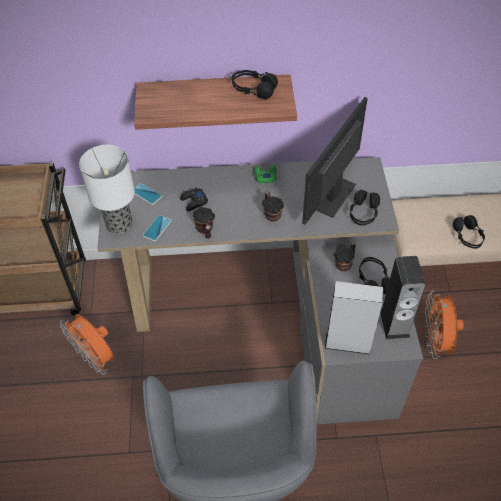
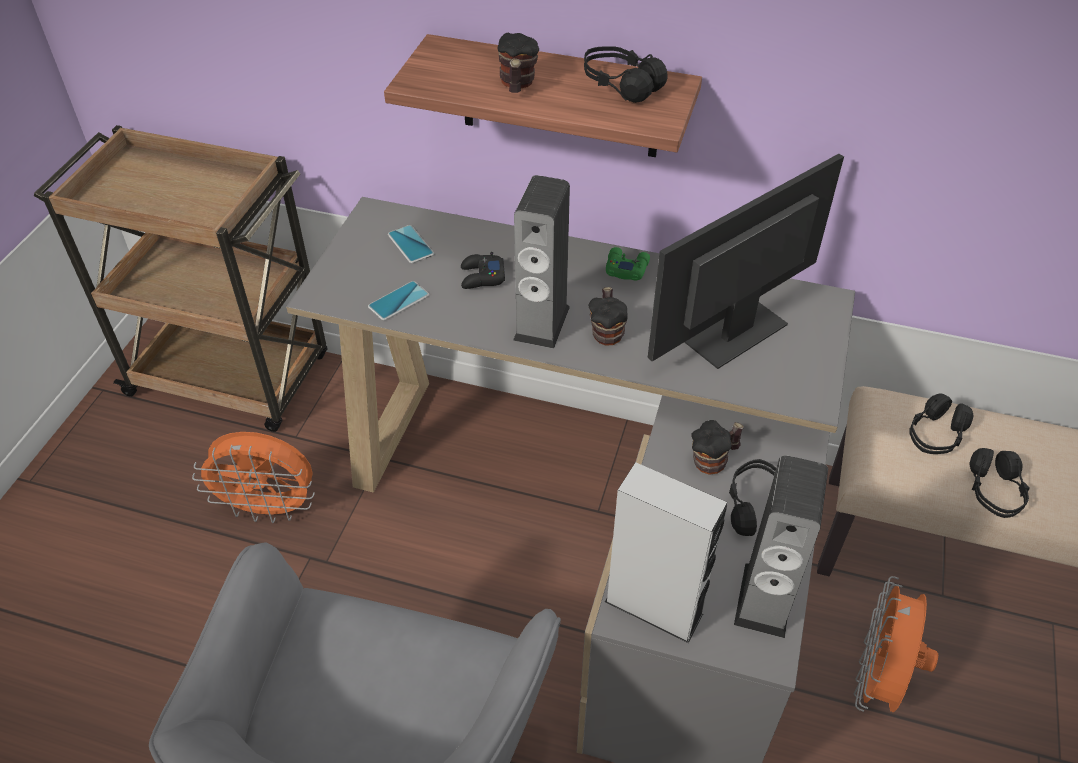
camera: 20 degrees right, 5 degrees down
(96, 358) = (269, 508): orange fan -> orange fan turned 60 degrees counterclockwise
(119, 224) = (340, 279): table lamp -> none
(205, 230) = (477, 327): mug -> mug (517, 86)
(237, 218) = (541, 323): none -> speaker
(363, 213) = (779, 377): black headphones -> black headphones (935, 435)

